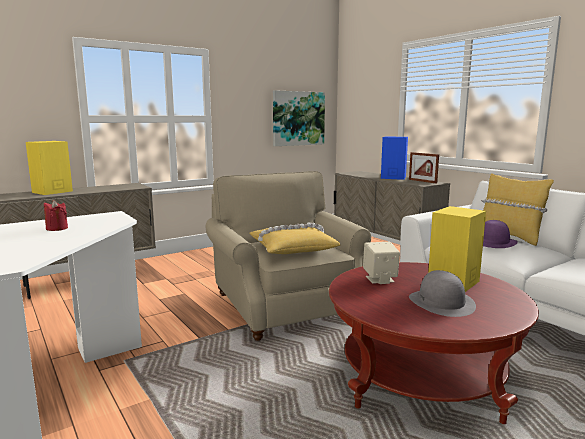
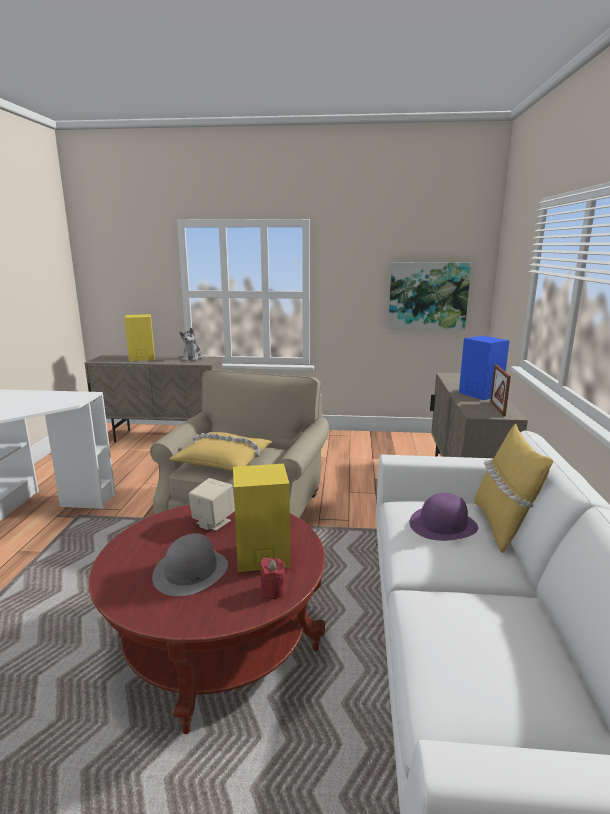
camera: 40 degrees right, 5 degrees up
(57, 228) = (25, 402): red candle -> red candle (273, 590)
(113, 186) = (192, 358): none -> plush toy

